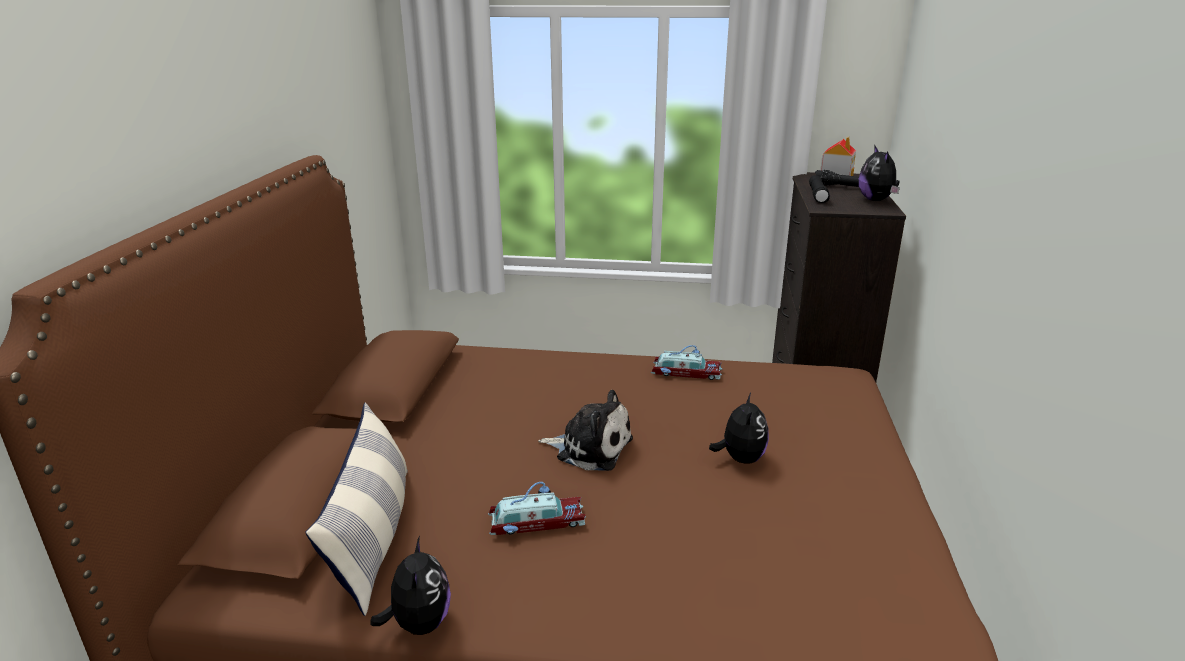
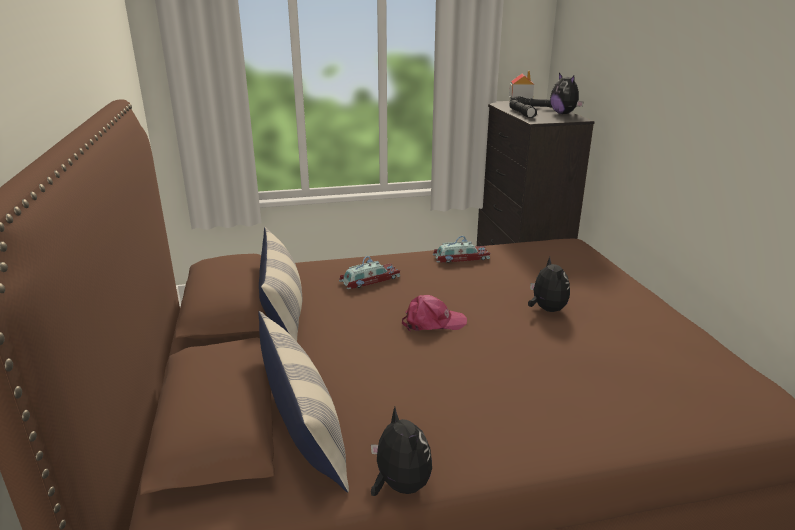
camera: 20 degrees left, 0 degrees up
(443, 401) = (283, 310): none -> pillow
(535, 520) = (433, 383): toy car -> toy car (368, 280)
(590, 448) = (432, 322): plush toy -> pink cap

